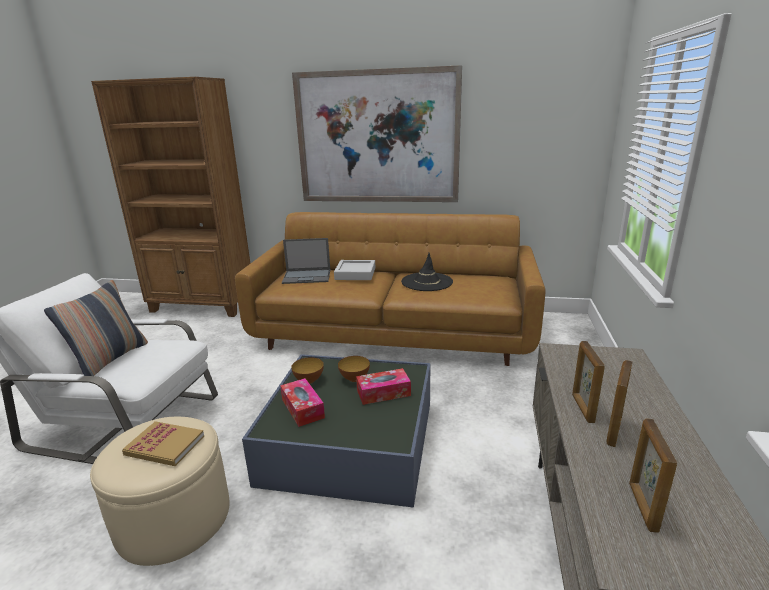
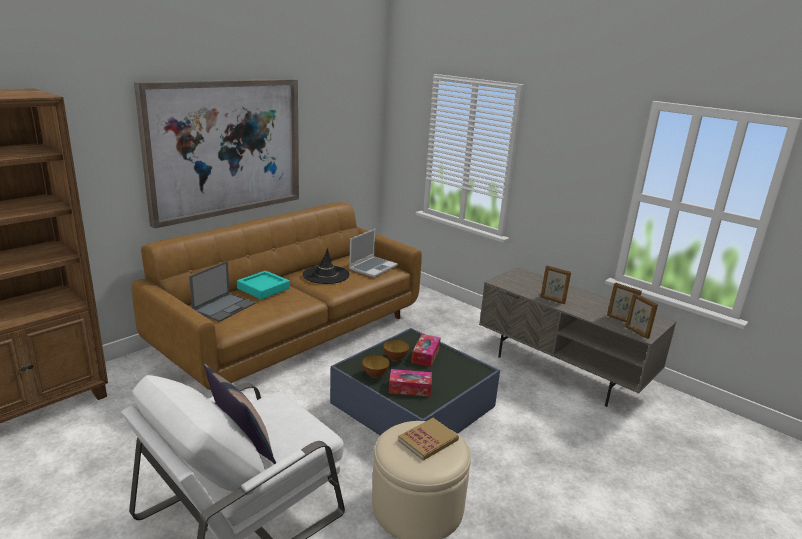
camera: 60 degrees left, 0 degrees up
(355, 274) = (263, 288): grey tray -> turquoise tray
(484, 291) = (373, 267): none -> laptop
(613, 431) = (574, 303): picture frame -> picture frame (636, 332)

